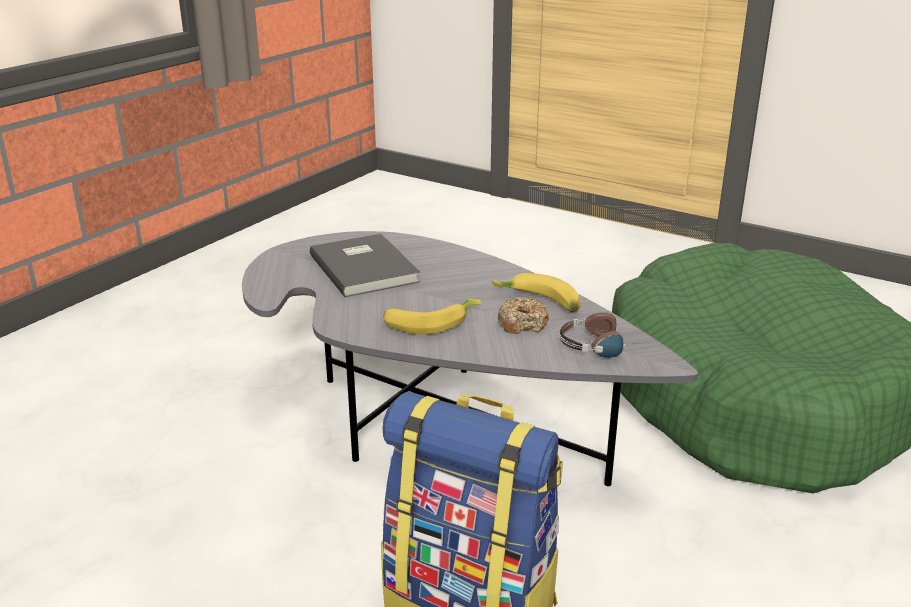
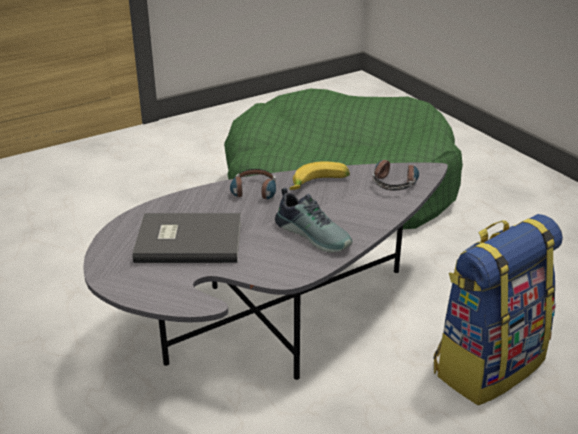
camera: 65 degrees left, 5 degrees up
(429, 322) = (314, 234): banana -> shoe
(479, 276) = (253, 195): none -> headphones
(523, 324) = (345, 199): donut -> none

